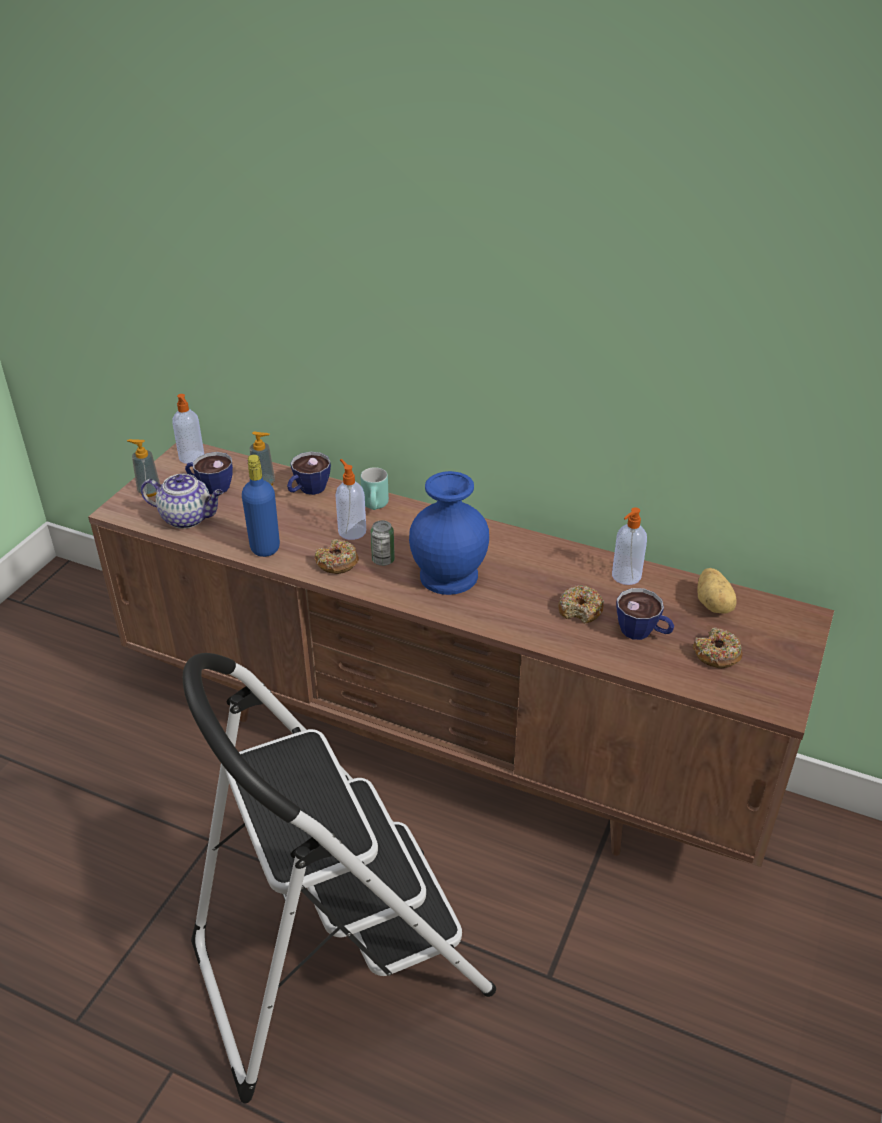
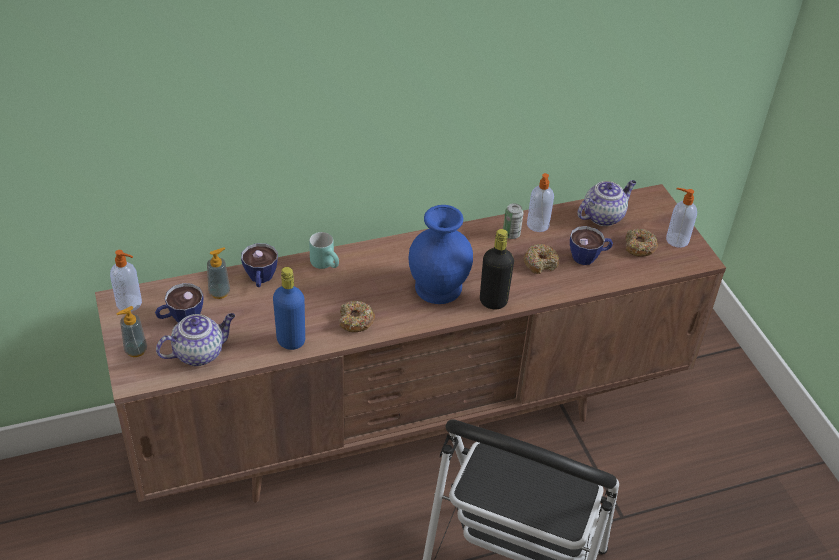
camera: 45 degrees left, 5 degrees up
(351, 531) = (334, 292): soap dispenser -> soap dispenser (676, 240)
(383, 560) = (383, 301): can -> can (511, 234)
(484, 616) = (493, 301): none -> black bottle
(714, 604) = (603, 216): potato -> teapot

